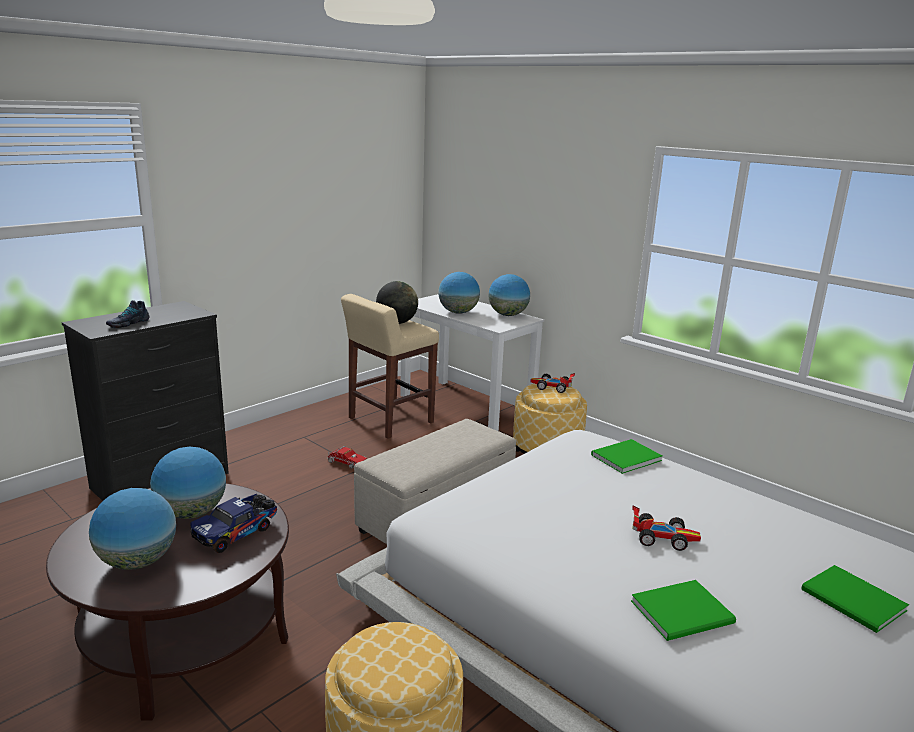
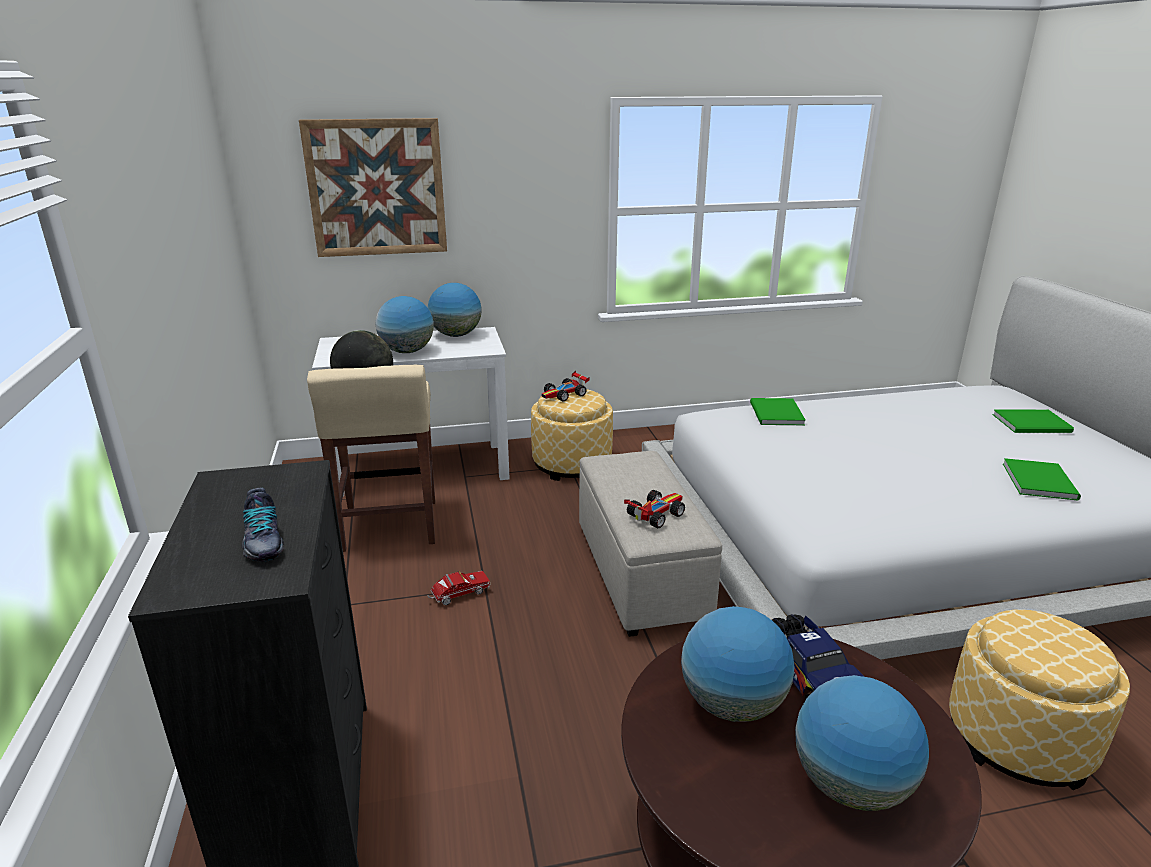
camera: 55 degrees left, 5 degrees up
(491, 196) = (376, 188): none -> picture
(662, 537) = (924, 449): toy car -> toy car (655, 514)

